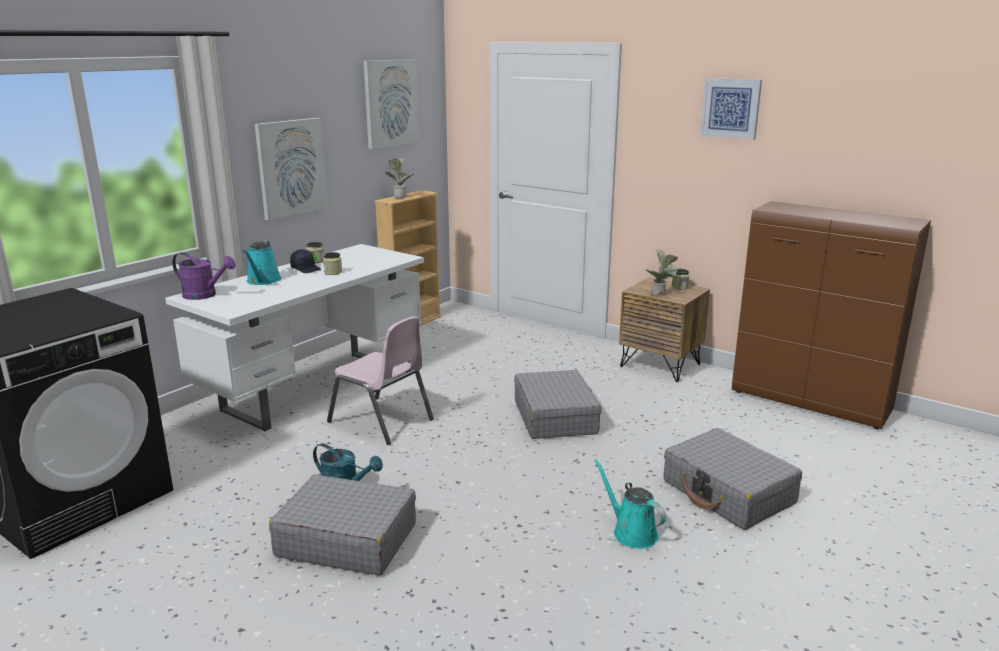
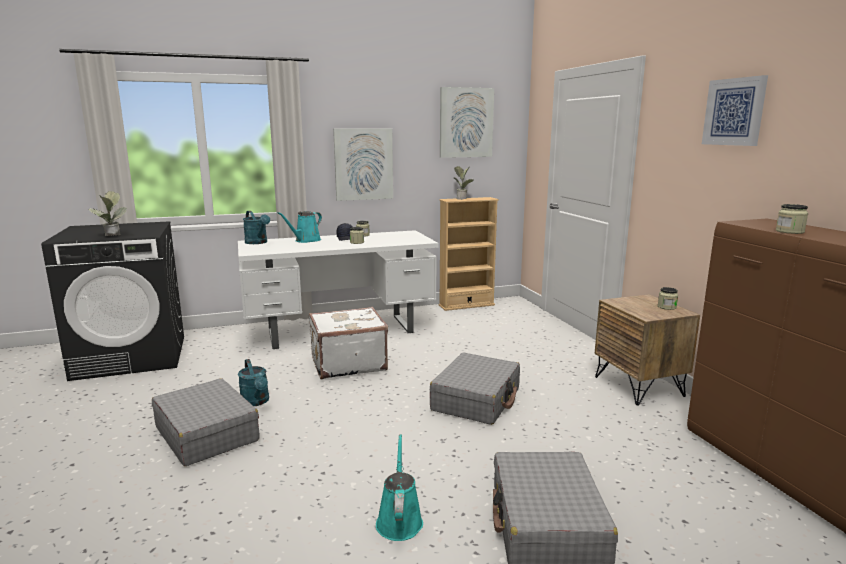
camera: 35 degrees right, 5 degrees down
(205, 295) = (258, 242): purple watering can -> turquoise watering can
(381, 421) = (347, 363): pink chair -> white suitcase
(661, 294) = (634, 309): potted plant -> potted plant (112, 237)
(815, 214) = (789, 231): none -> jar

